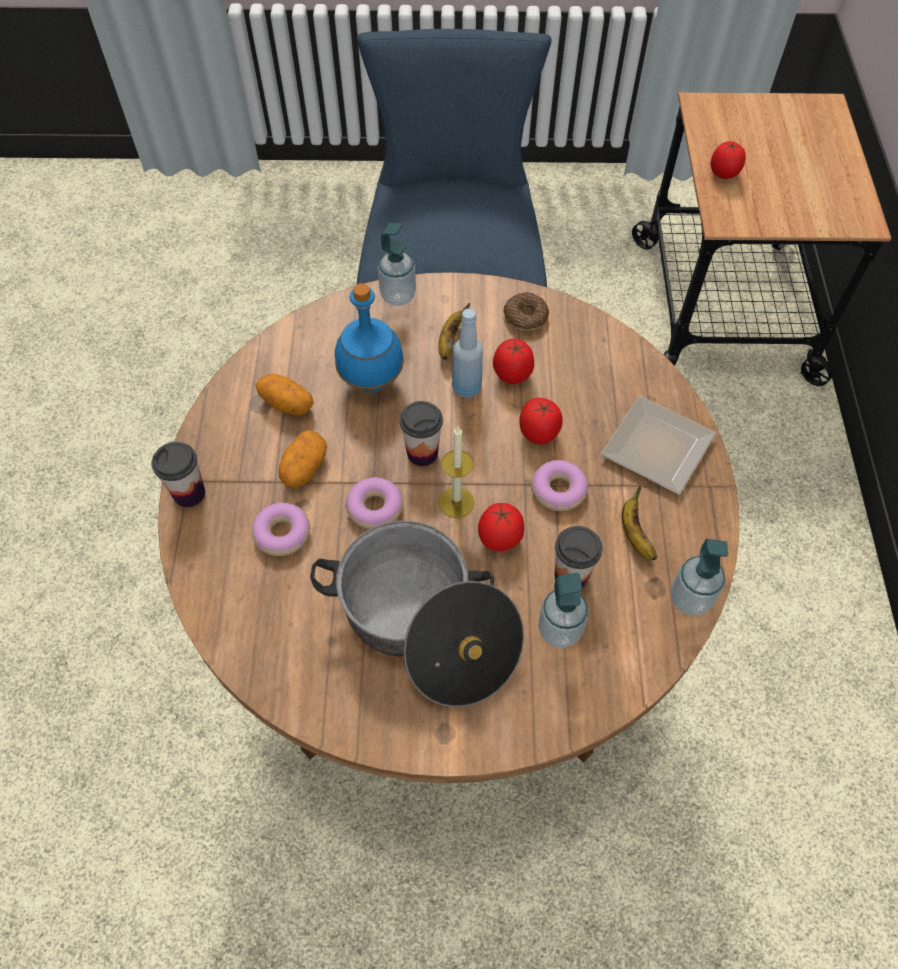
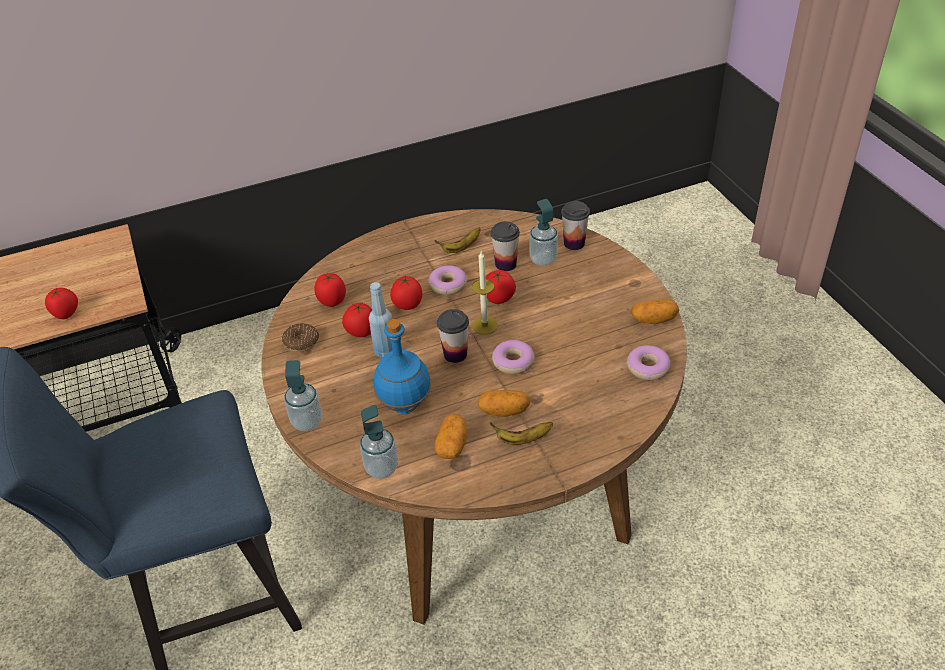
camera: 110 degrees left, 15 degrees down
(189, 493) = (566, 467): cup -> cup (574, 243)
(282, 533) = (562, 400): donut -> donut (647, 367)
(354, 715) = (653, 320): none -> potato
(425, 626) = (579, 310): cooking pot -> none
(449, 342) = (344, 374): banana -> banana (522, 439)
(585, 361) = (332, 301): none -> tomato
(661, 447) = (390, 252): plate -> none
(690, 599) = (490, 220): soap dispenser -> soap dispenser (381, 468)

